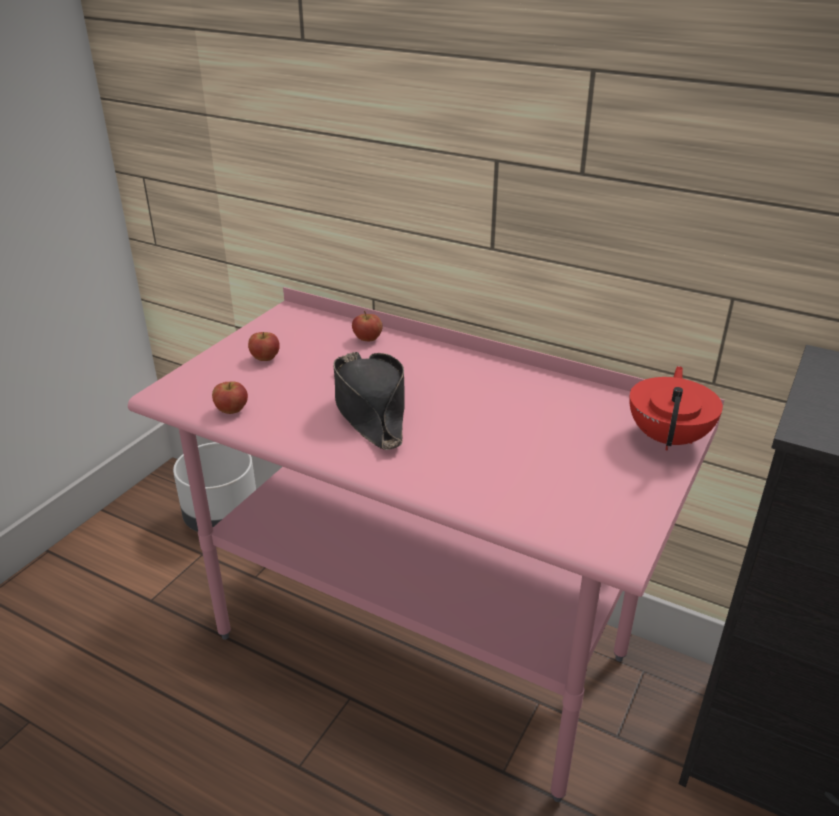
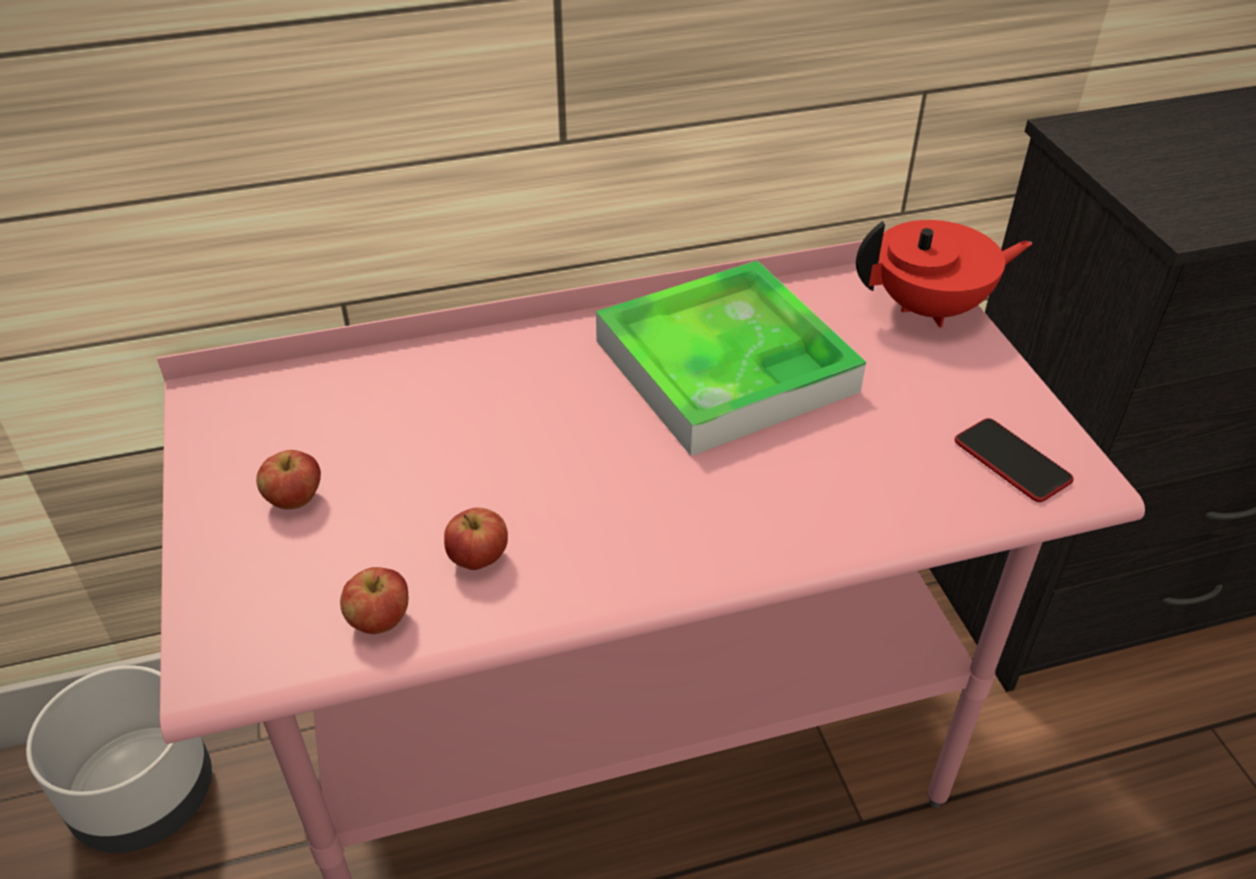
camera: 45 degrees left, 10 degrees up
(367, 339) = (405, 375): apple -> apple (479, 559)
(369, 409) = (572, 483): black hat -> none
(510, 404) = (725, 366): none -> tray
(593, 520) = (1012, 461): none -> phone
(669, 438) = (931, 308): red teapot -> red teapot turned 105 degrees clockwise

